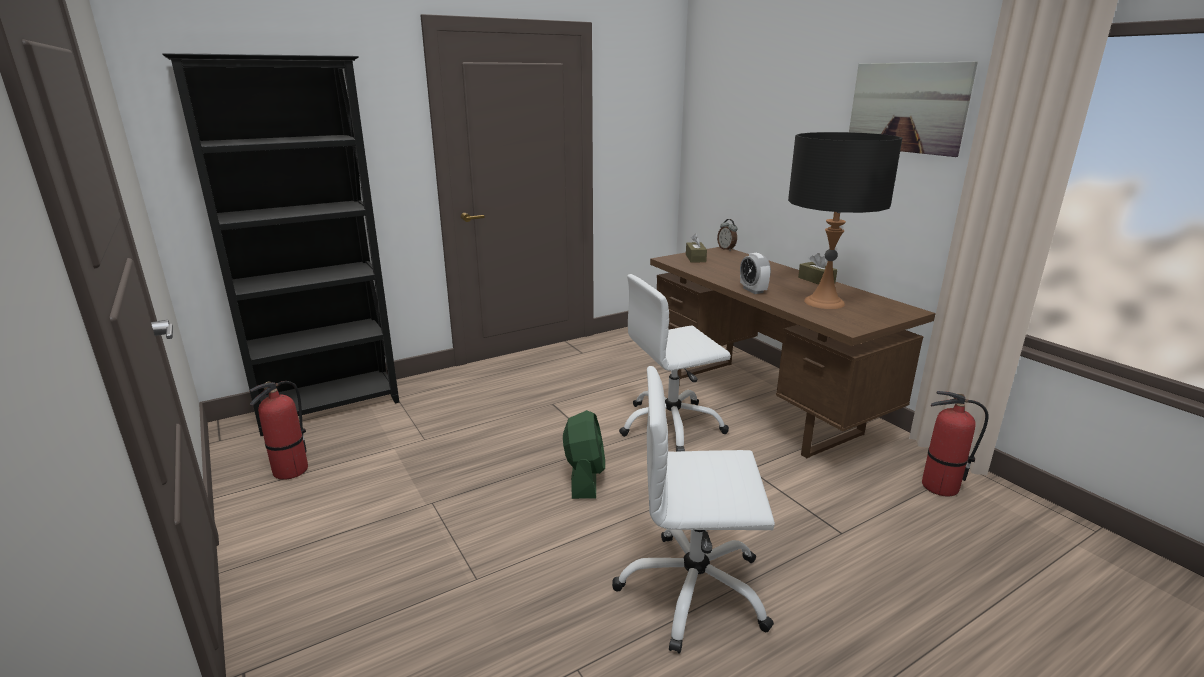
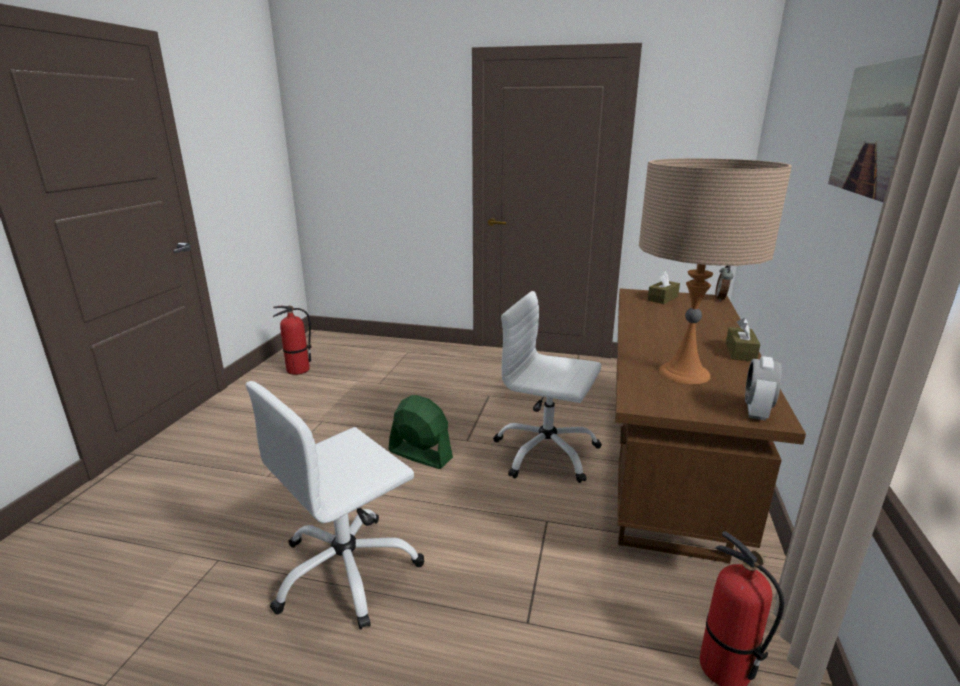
camera: 45 degrees right, 0 degrees up
(330, 407) = (368, 343): black bookcase -> none
(584, 477) = (420, 454): green fan -> green fan turned 105 degrees counterclockwise
(693, 591) = (347, 571): white office chair -> white office chair turned 90 degrees counterclockwise
(753, 290) = (638, 339): alarm clock -> alarm clock (756, 412)
(824, 302) = (684, 373): black table lamp -> beige table lamp

